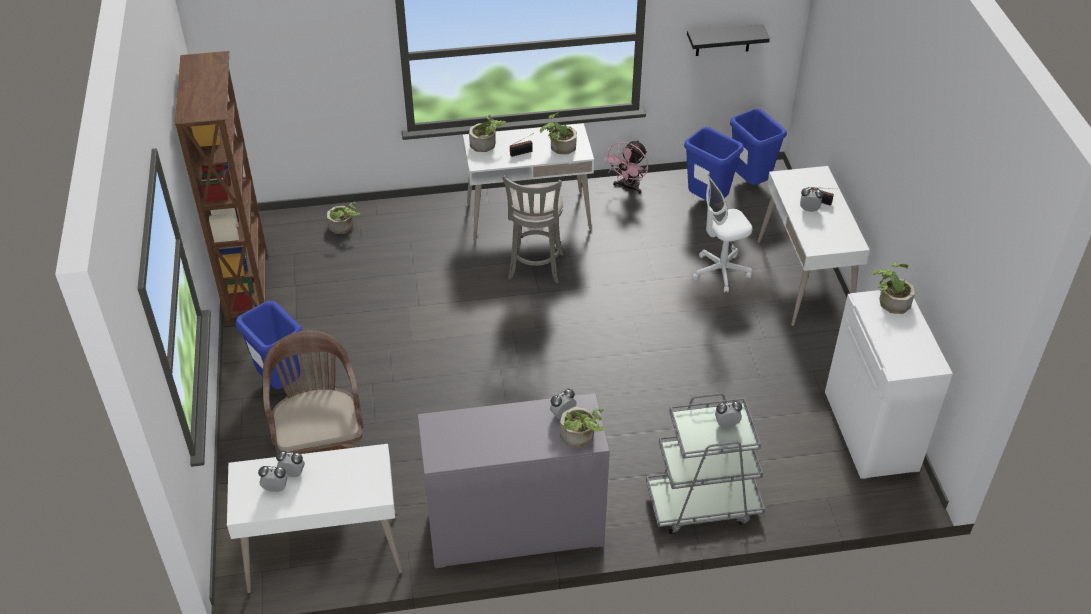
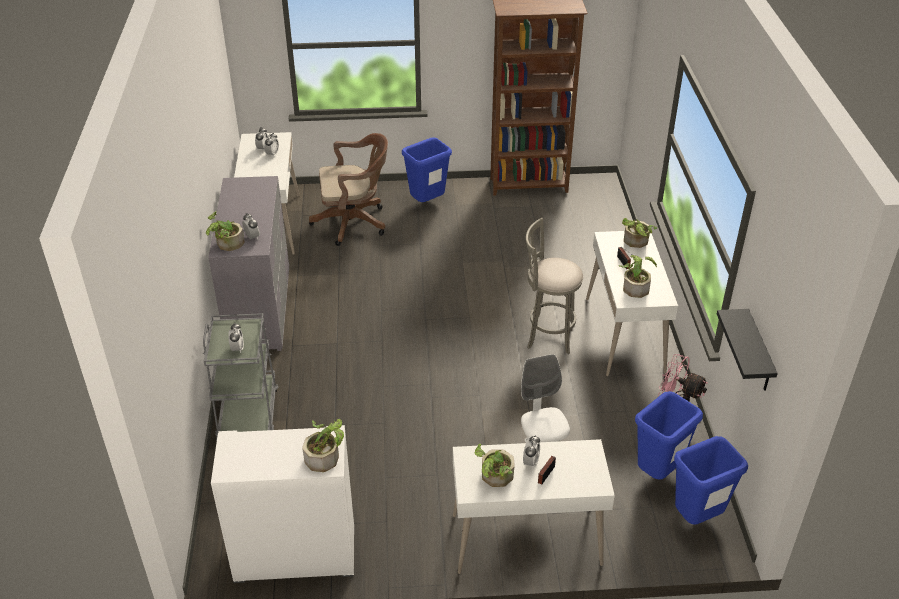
camera: 95 degrees right, 5 degrees down
(344, 227) = (602, 228): potted plant -> potted plant (494, 478)

